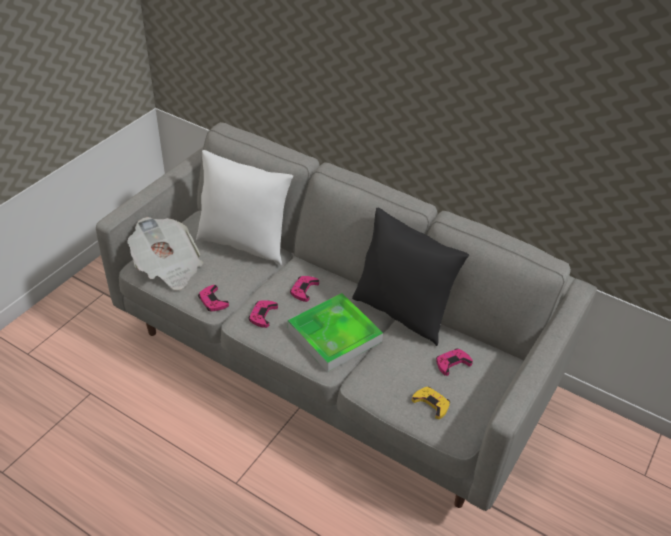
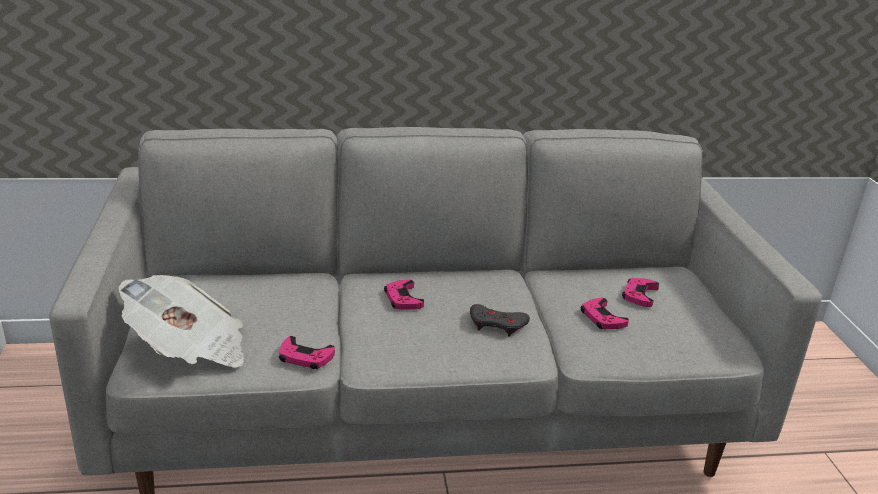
camera: 40 degrees left, 15 degrees down
(244, 243) = (265, 285): white pillow -> none
(262, 315) = (389, 343): pink game controller -> pink game controller (602, 318)
(334, 335) = (497, 324): tray -> grey game controller
(401, 312) = (531, 275): black pillow -> none
(431, 403) = (674, 336): yellow game controller -> none

